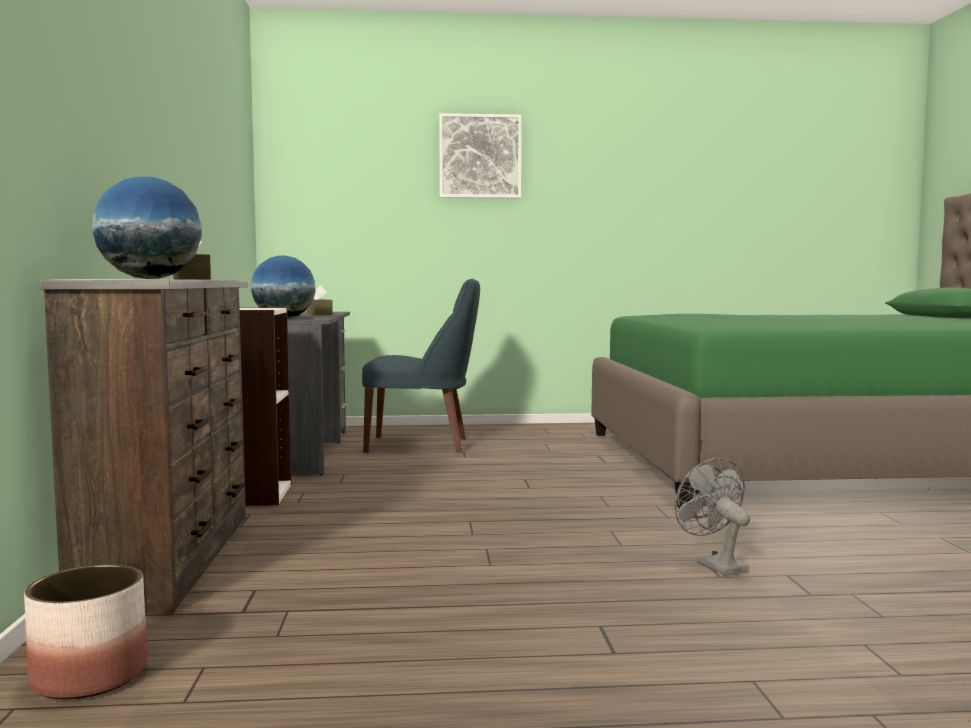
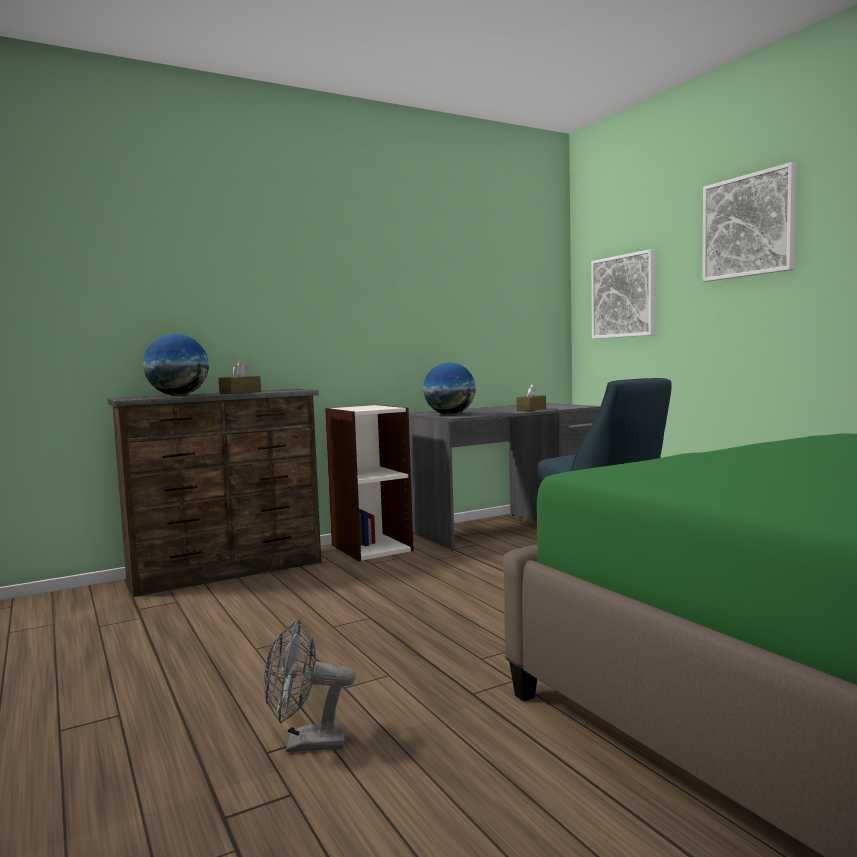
camera: 65 degrees right, 0 degrees up
(88, 676) = (45, 607): planter -> none
(339, 200) = (623, 296): none -> picture
(714, 565) = (306, 744): grey fan -> grey fan turned 135 degrees counterclockwise

